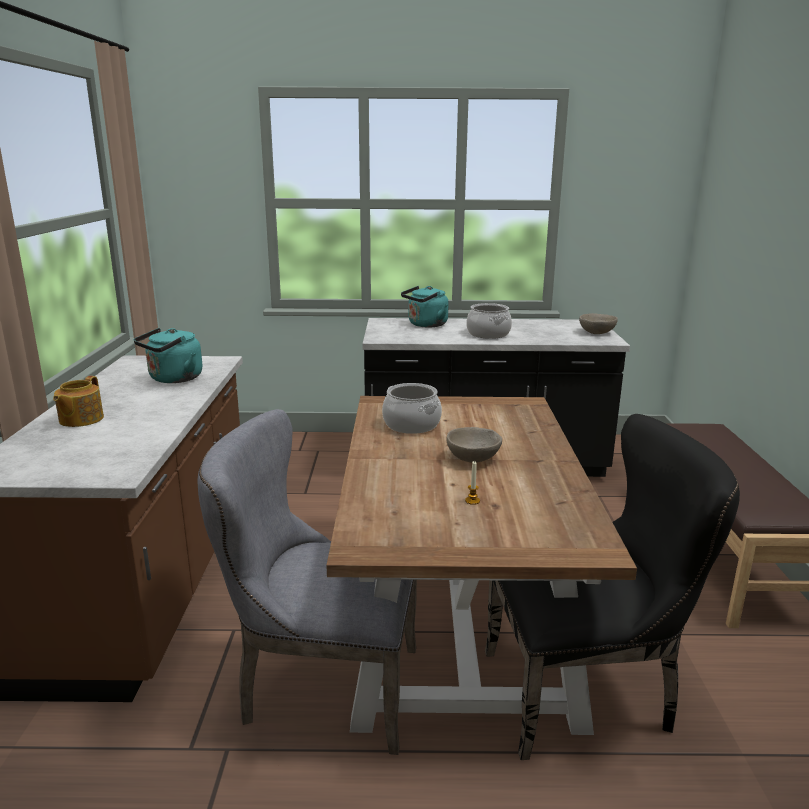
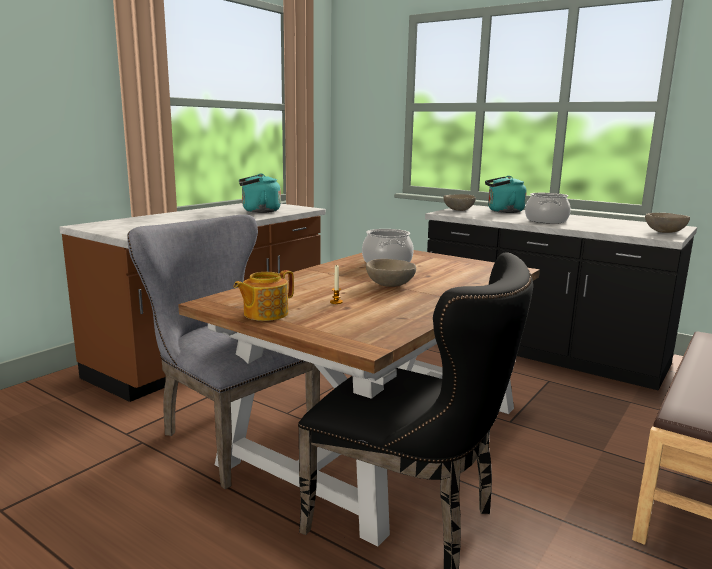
camera: 35 degrees right, 5 degrees down
(80, 419) = (171, 217): teapot -> teapot (264, 314)
(383, 331) = (458, 210): none -> beige bowl

